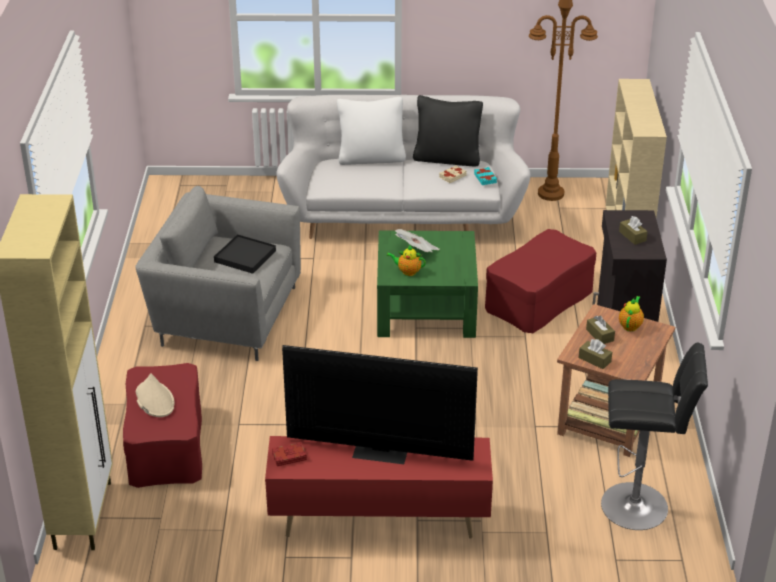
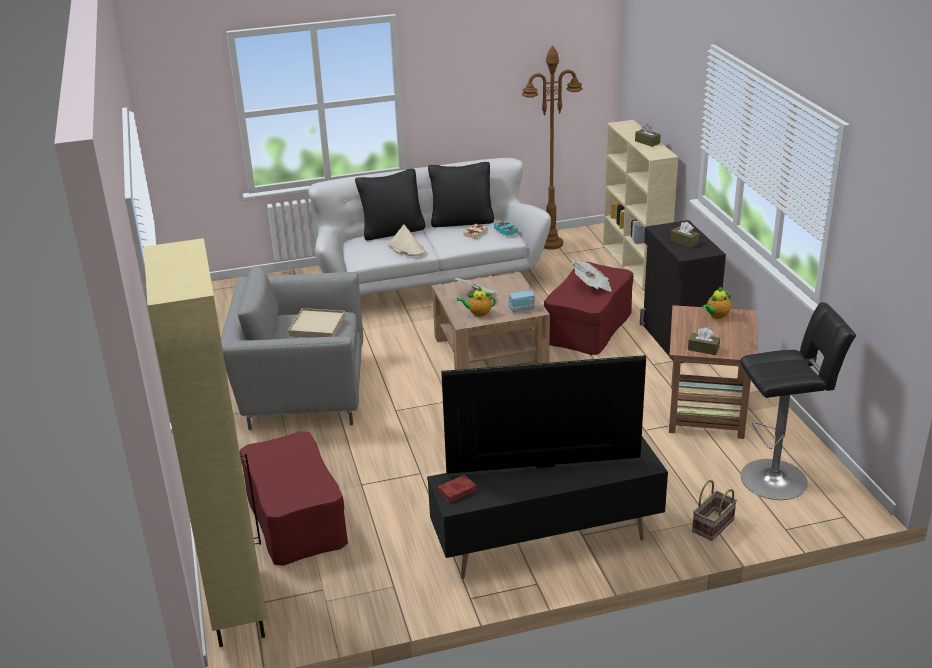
camera: 15 degrees left, 5 degrees down
(154, 400) = (282, 471): beige hat -> beige hat (406, 248)
(245, 256) = (317, 326): black tray -> beige tray
(371, 158) = (392, 231): white pillow -> black pillow
(378, 521) = (545, 544): red tv stand -> black tv stand
(426, 308) = (490, 351): green coffee table -> brown coffee table
(453, 274) = (522, 309): none -> radio
(544, 260) = (592, 286): none -> newspaper
(546, 540) = (713, 526): none -> basket
(600, 335) = (694, 328): brown tissue box -> brown tissue box (647, 142)
(630, 325) = (716, 316): teapot -> teapot turned 135 degrees counterclockwise

